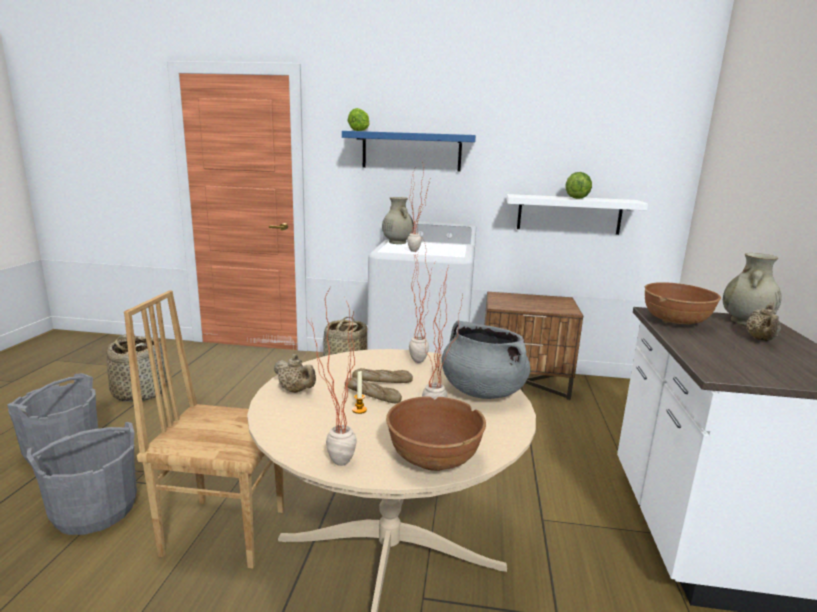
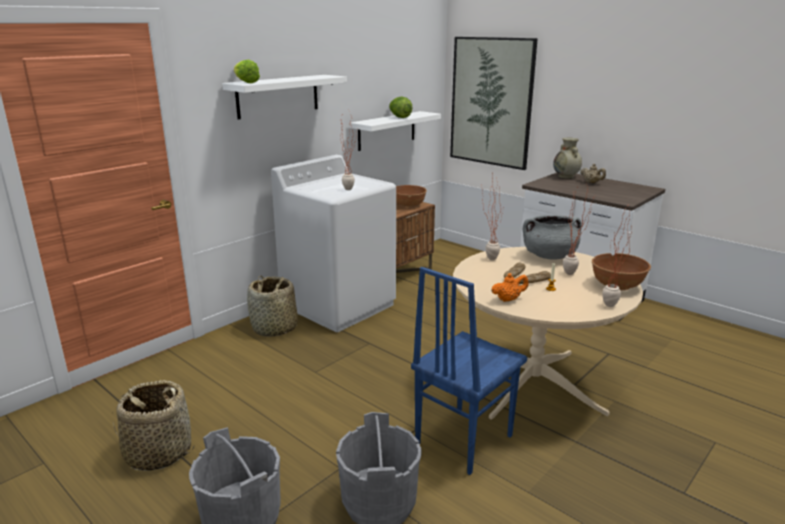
camera: 55 degrees left, 5 degrees up
(224, 530) = (462, 439): brown chair -> blue chair
(296, 391) = (508, 299): beige teapot -> orange teapot
(397, 242) = (306, 187): beige vase -> none
(411, 151) = (278, 96): blue shelf -> white shelf
(675, 321) = (555, 186): brown bowl -> brown bowl (408, 205)
(730, 196) = (491, 102): none -> picture

